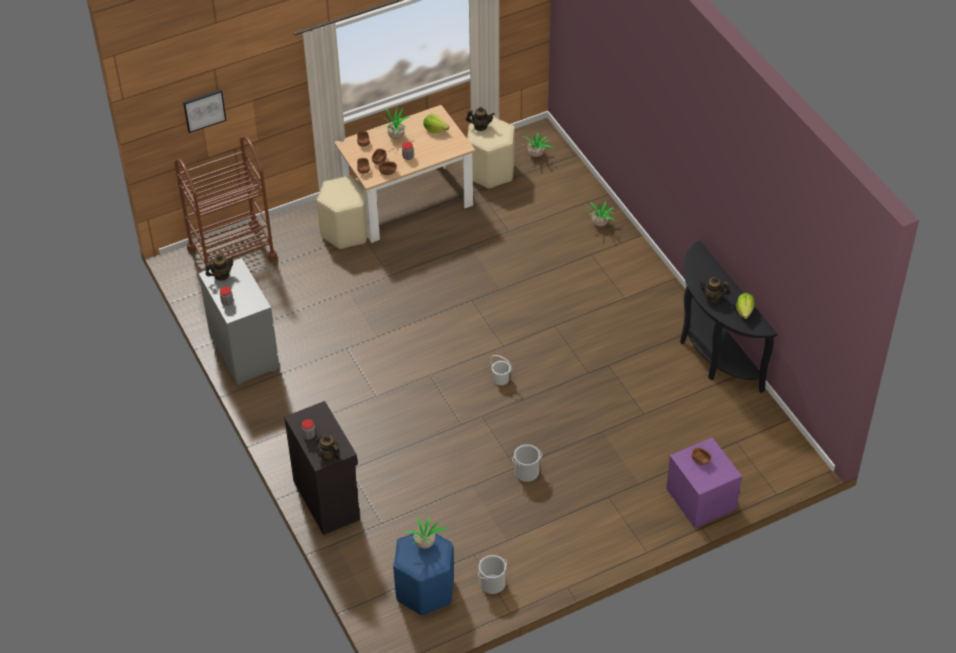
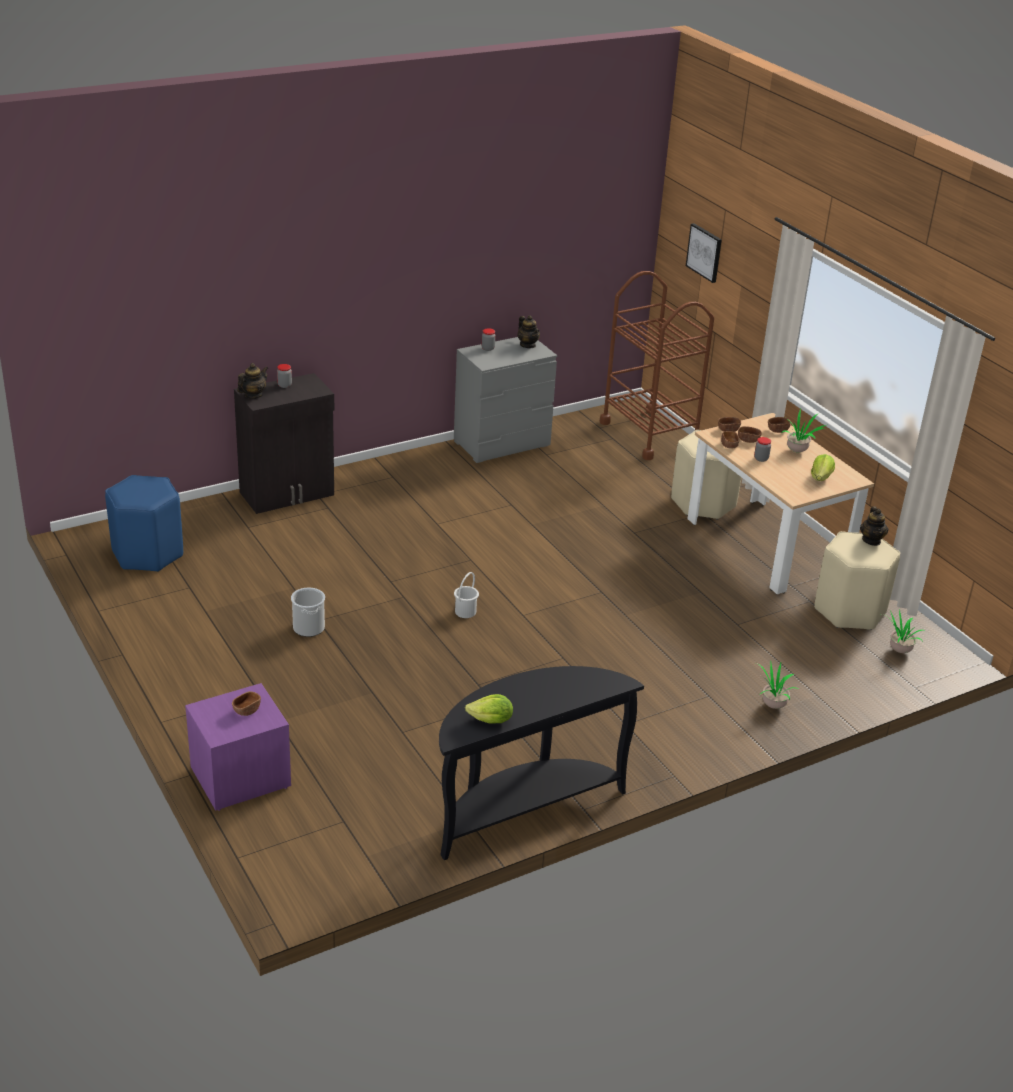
camera: 85 degrees right, 15 degrees down
(425, 545) = (152, 492): potted plant -> none
(492, 584) = (143, 599): bucket -> none
(712, 297) = (518, 690): teapot -> none

